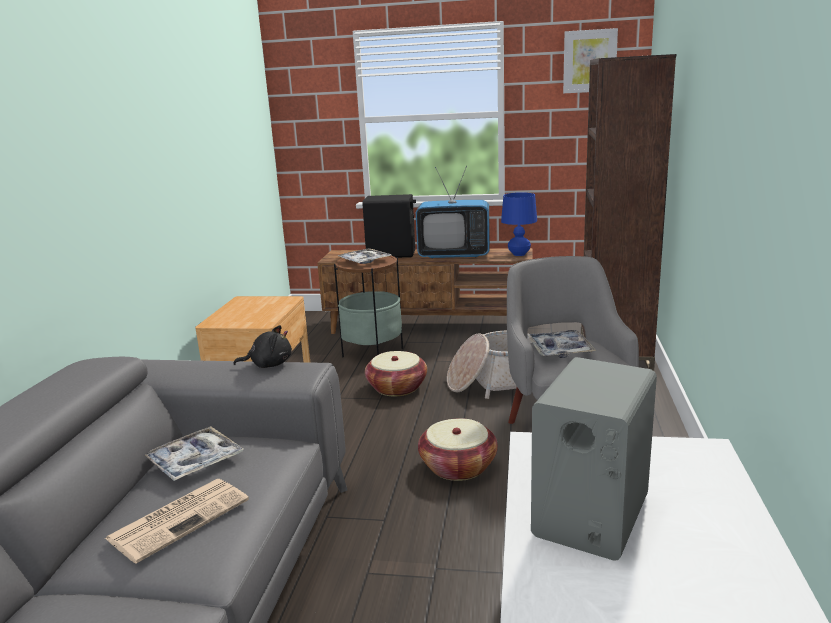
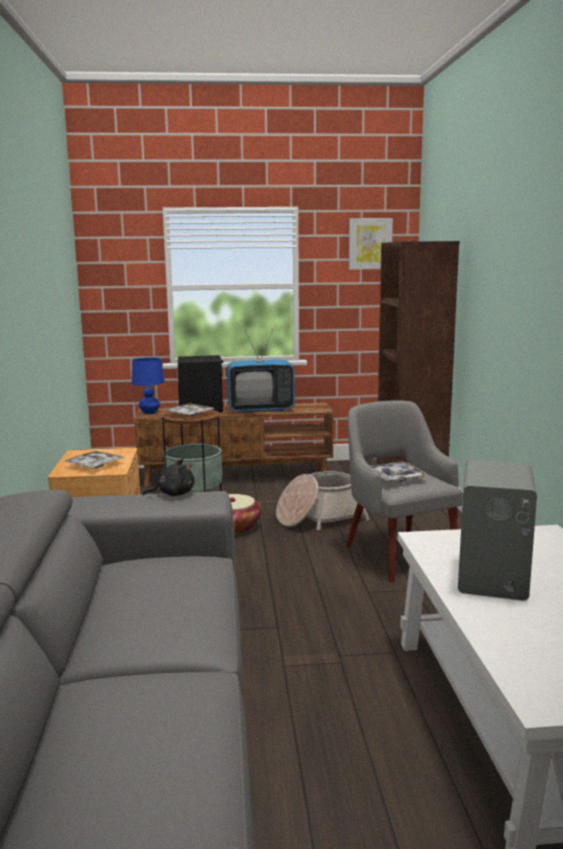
camera: 15 degrees left, 5 degrees down
(180, 518) = (159, 615): newspaper -> none
(195, 461) = (137, 576): tray -> tray (94, 465)
(458, 467) = (320, 582): basket -> none
(519, 254) = (318, 407): blue table lamp -> blue table lamp (149, 413)

